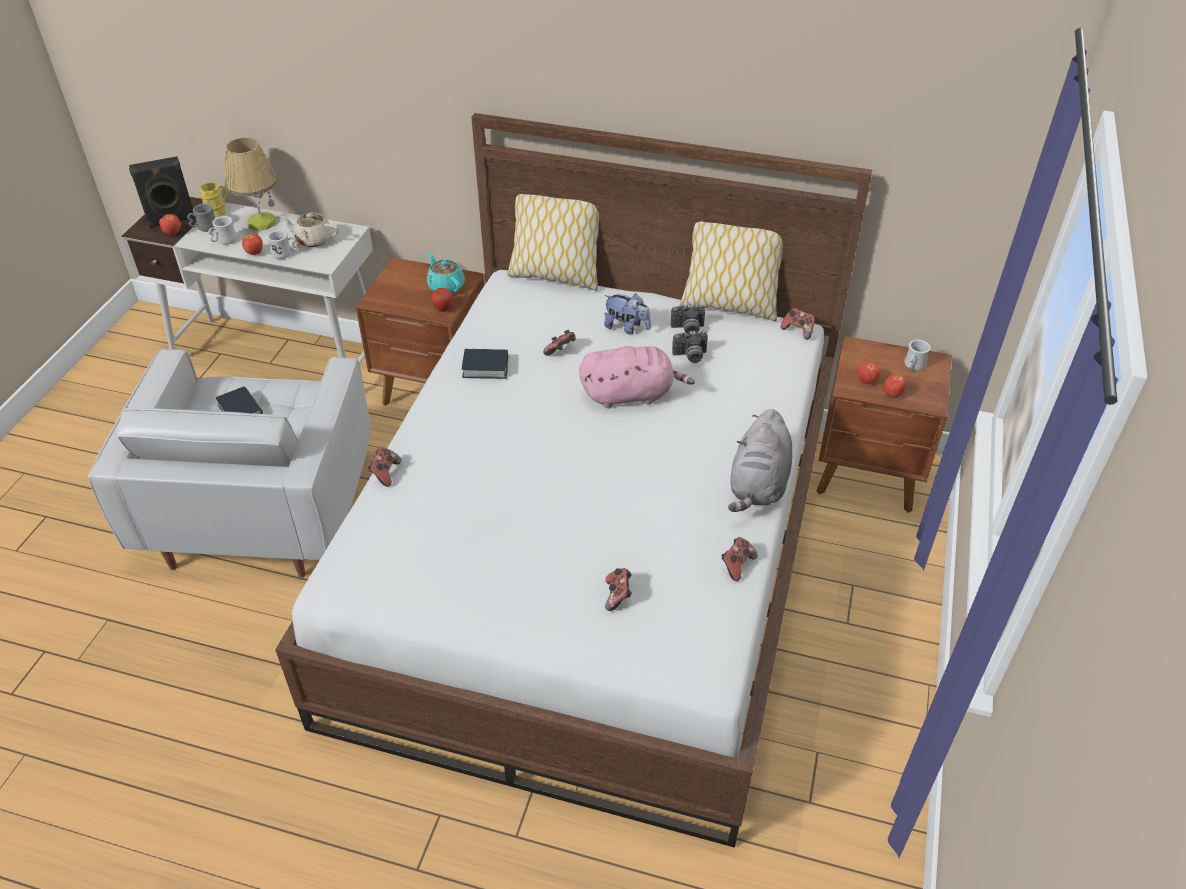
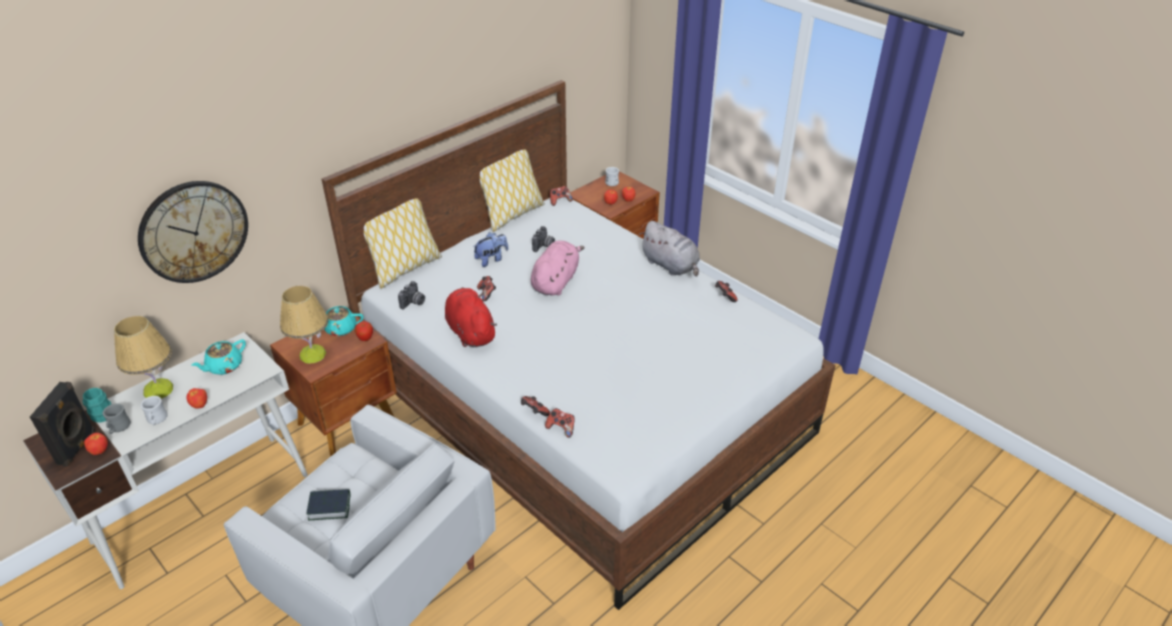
camera: 60 degrees left, 5 degrees down
(218, 210) = (102, 412): yellow mug -> turquoise mug
(285, 254) = (224, 388): white mug -> none
(313, 240) = (224, 366): beige teapot -> turquoise teapot
(335, 94) = (193, 231): none -> wall clock
(395, 288) = (312, 354): none -> table lamp
(485, 367) = (470, 331): book -> red plush toy
(618, 596) = (717, 347): game controller -> game controller (561, 428)
(687, 329) = (518, 237): camera -> camera (413, 303)

